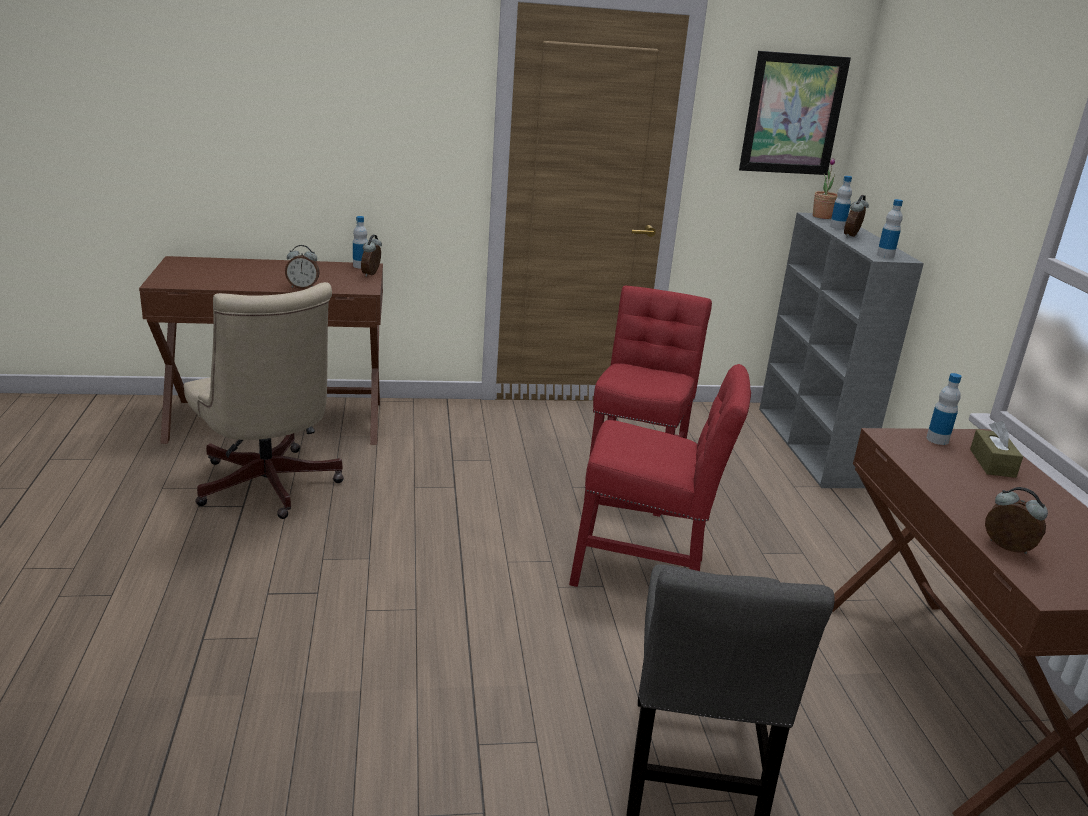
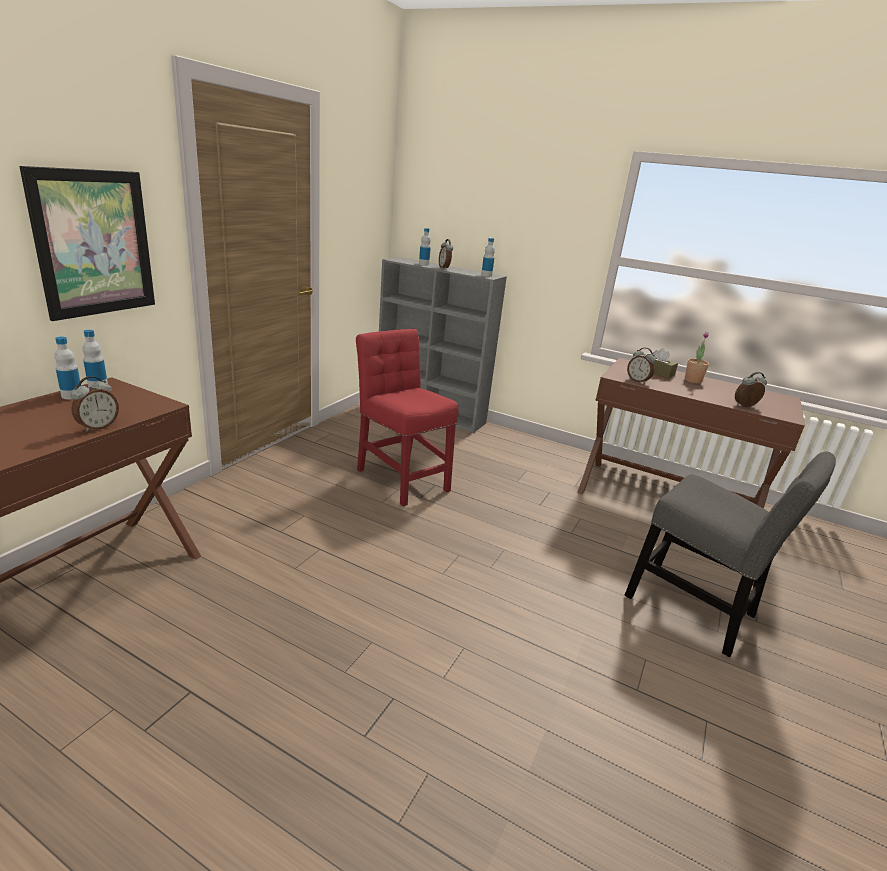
camera: 55 degrees left, 0 degrees up
(268, 489) = (182, 658): beige office chair -> none
(372, 274) = (131, 390): alarm clock -> alarm clock (638, 381)
(646, 574) = (504, 527): red chair -> none
(793, 114) = (368, 187): picture -> picture (94, 243)
(822, 216) = (399, 259): potted plant -> potted plant (693, 380)
(937, 439) = (625, 370): bottle -> bottle (72, 396)

